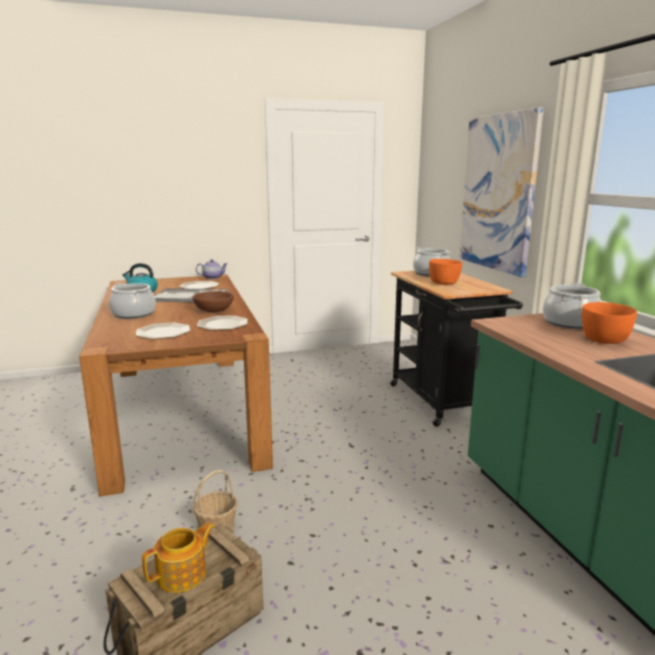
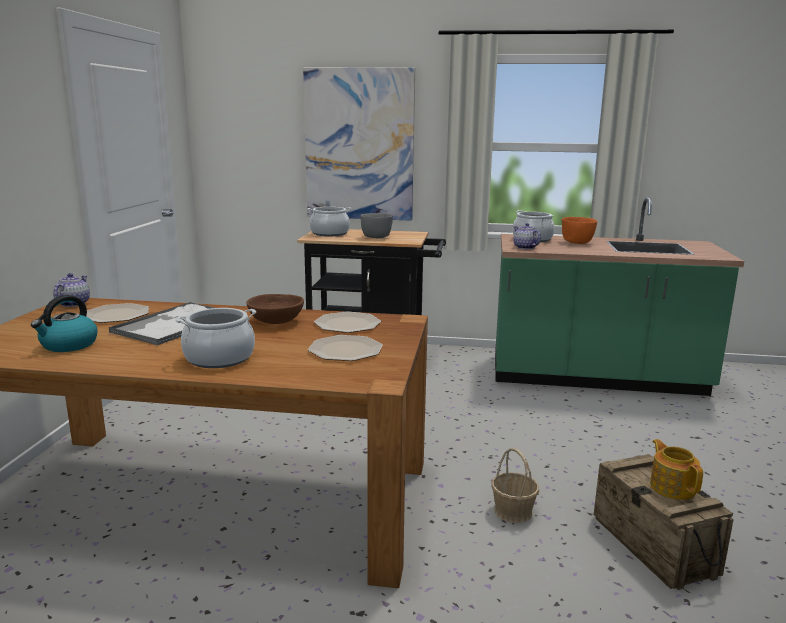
camera: 65 degrees left, 0 degrees up
(444, 283) = (376, 237): orange bowl -> grey bowl
(511, 324) = (525, 247): none -> teapot

